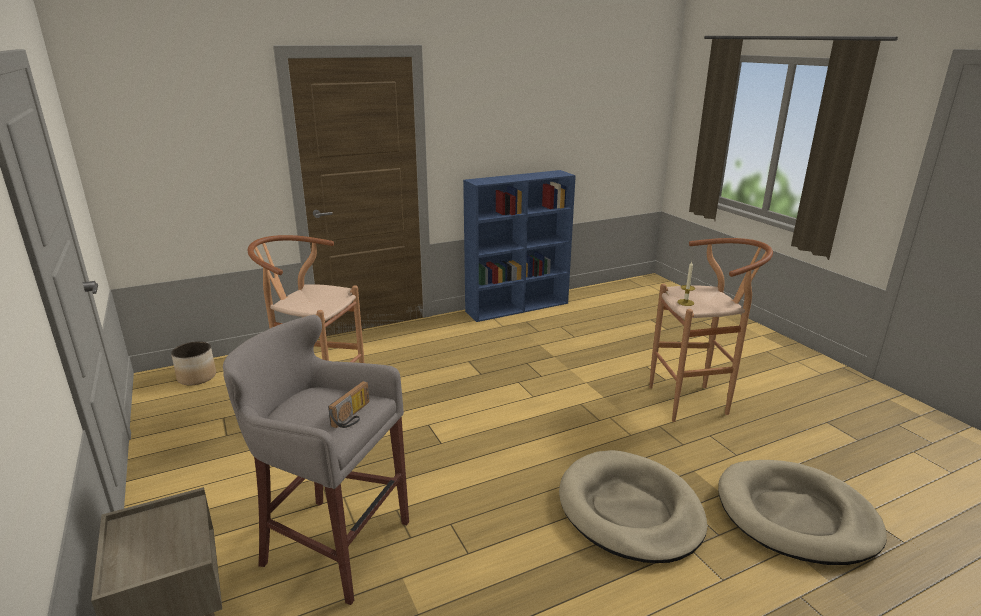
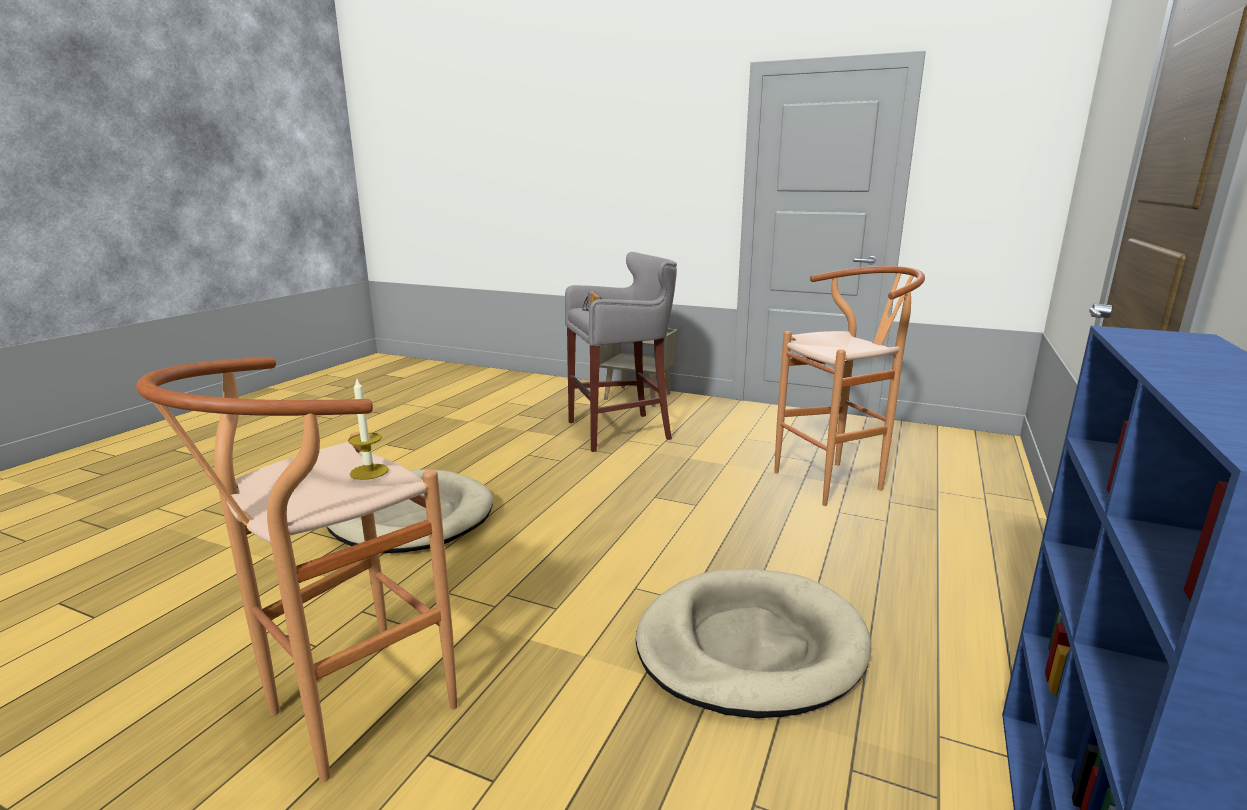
camera: 140 degrees right, 5 degrees down
(197, 377) = (975, 453): planter -> none
(796, 516) = (204, 580): beige dog bed -> beige dog bed (749, 647)

